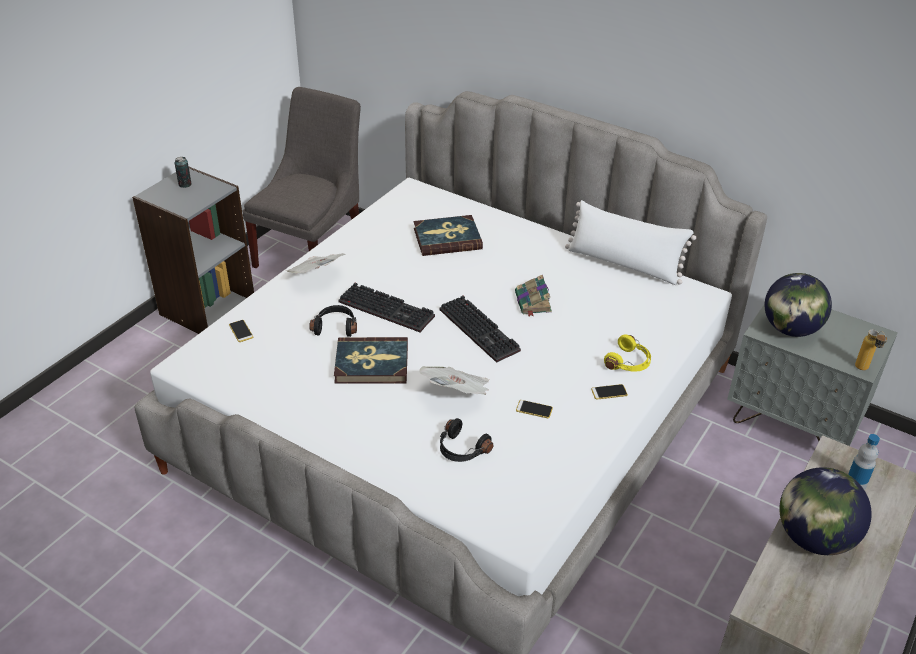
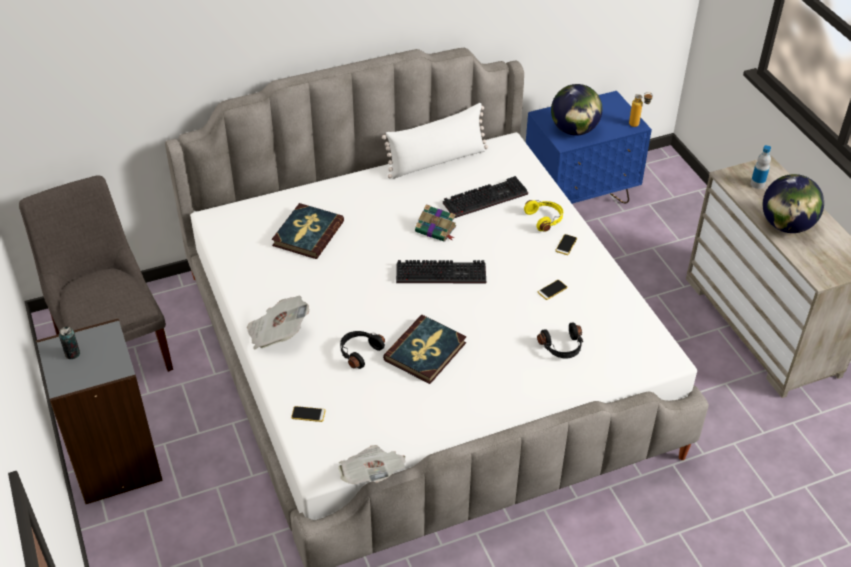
camera: 55 degrees left, 5 degrees up
(388, 309) = (366, 311): keyboard -> keyboard (486, 197)
(457, 393) = (502, 320): newspaper -> newspaper (372, 475)
(793, 422) = (579, 196): grey nightstand -> blue nightstand

